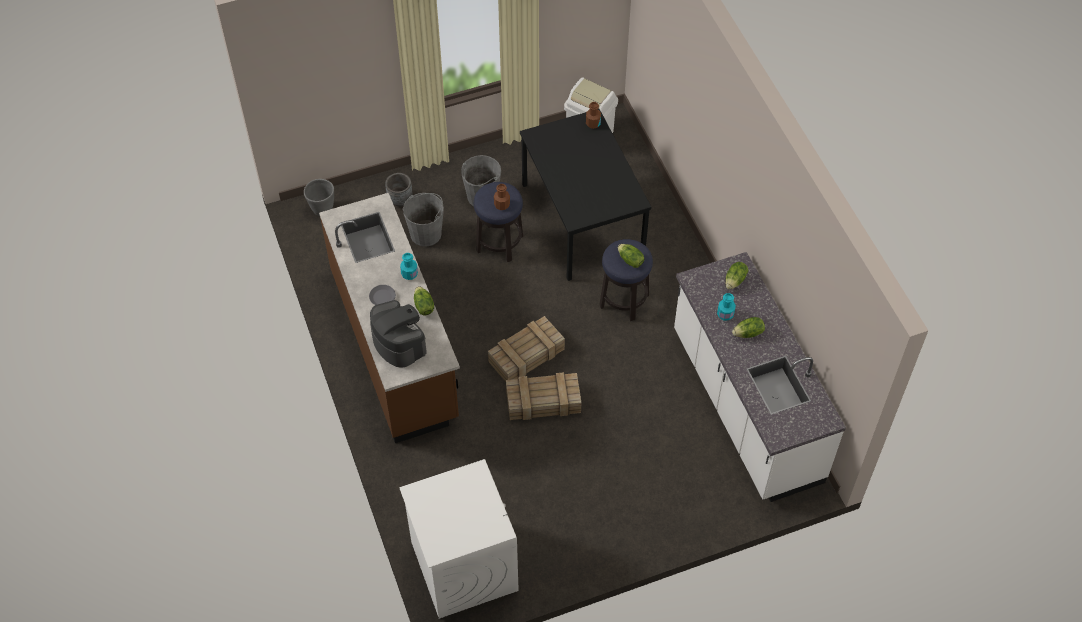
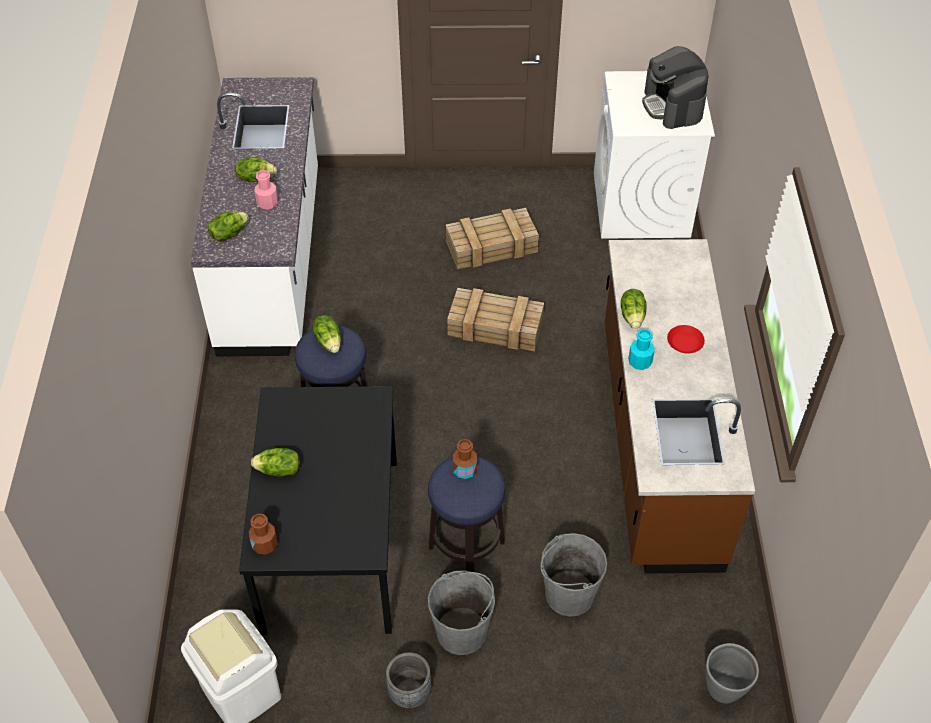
camera: 160 degrees left, 5 degrees down
(382, 297) = (685, 342): grey plate -> red plate
(398, 342) = (677, 283): coffee machine -> coffee machine (673, 106)
(400, 199) = (592, 668): grey planter -> grey planter (409, 692)
(525, 356) = (494, 382): crate -> crate (492, 246)
(609, 162) = (278, 470): none -> lettuce
(725, 314) = (267, 203): turquoise bottle -> pink bottle

